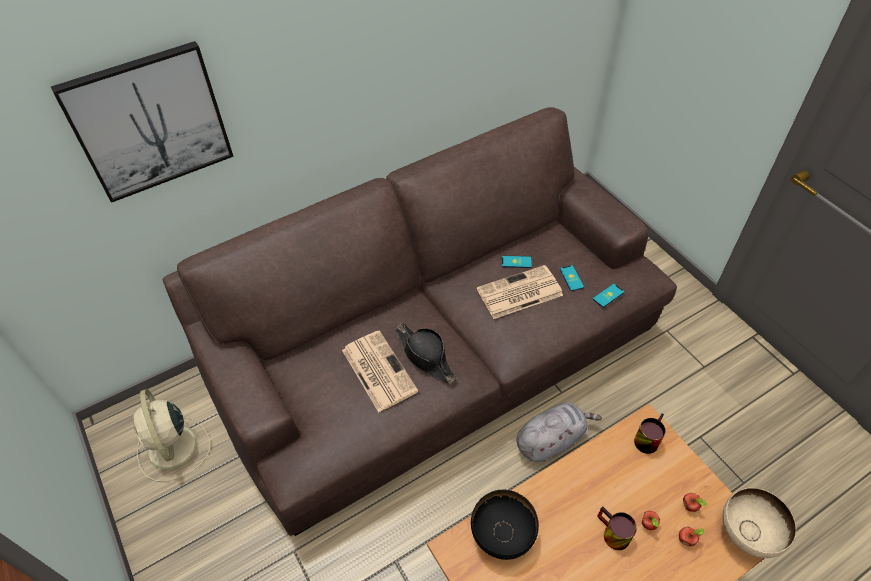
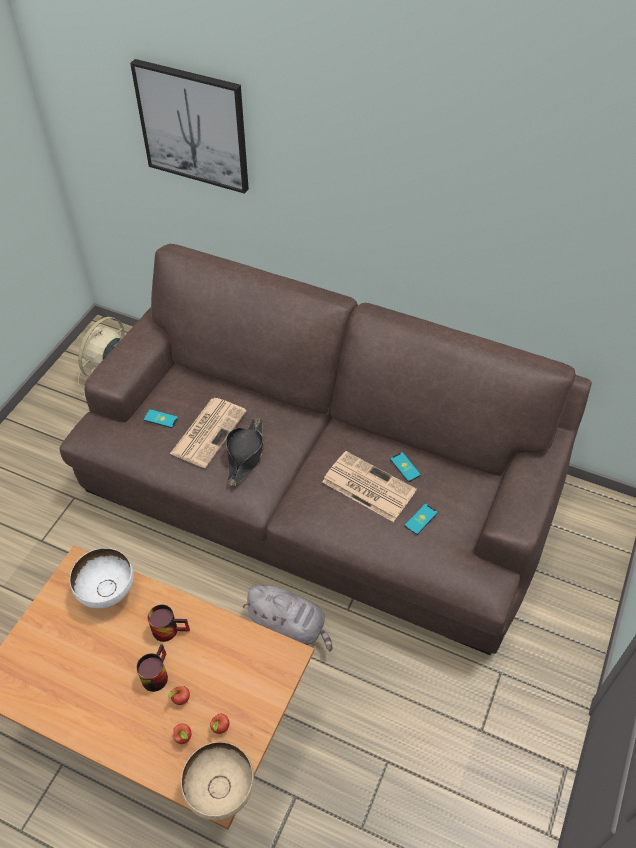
camera: 55 degrees right, 0 degrees up
(502, 535) = (108, 592): black bowl -> white bowl
(608, 295) = (424, 560): phone -> phone (161, 419)
(646, 438) = (272, 661): mug -> mug (170, 628)

